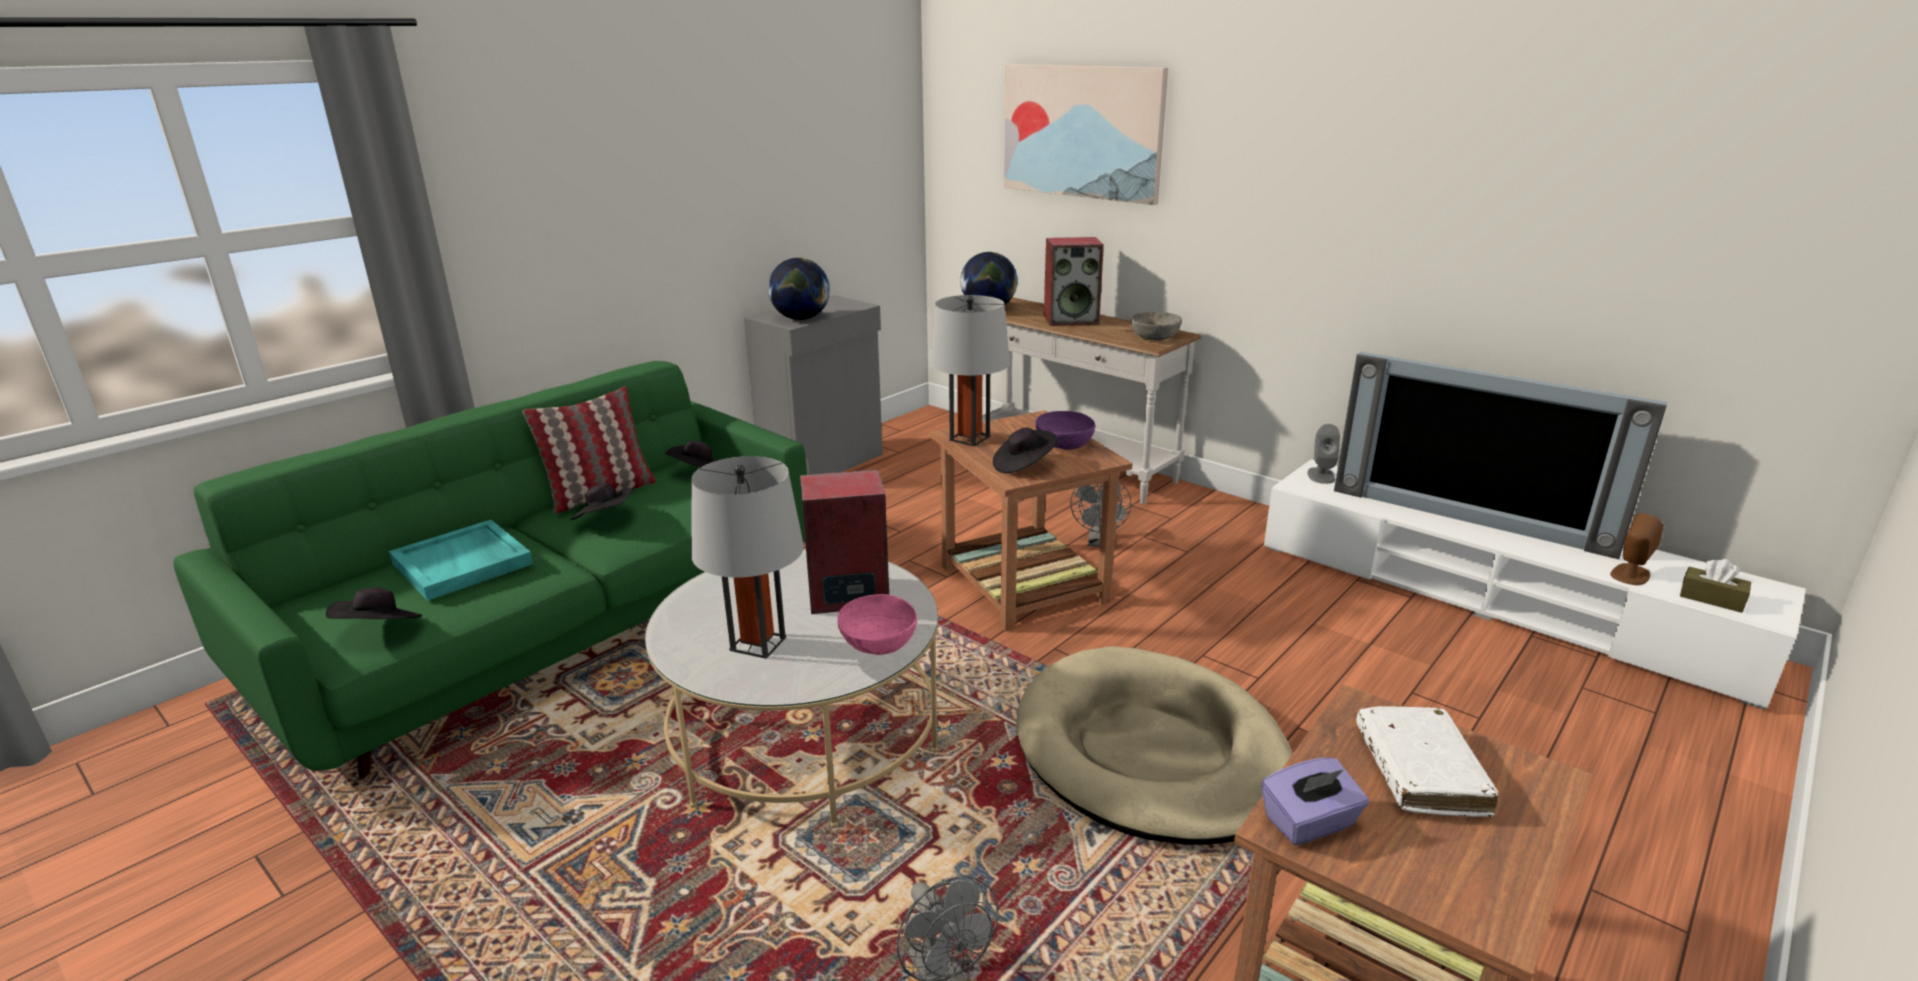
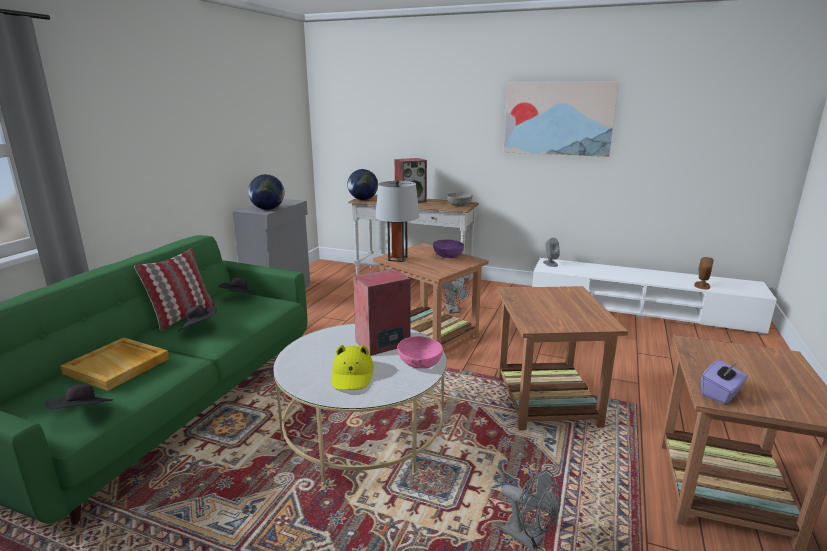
camera: 20 degrees left, 5 degrees down
(464, 563) = (118, 366): turquoise tray -> beige tray
(758, 644) = (352, 375): grey table lamp -> yellow hat
(1023, 466) = (437, 267): black hat -> none
(1082, 132) = (406, 105): picture -> picture (558, 118)
(1150, 752) = (547, 401): beige dog bed -> brown side table
(1420, 772) = (739, 363): white book -> none
(1469, 516) = (624, 272): television -> none
(1711, 599) = (737, 290): brown tissue box -> none

